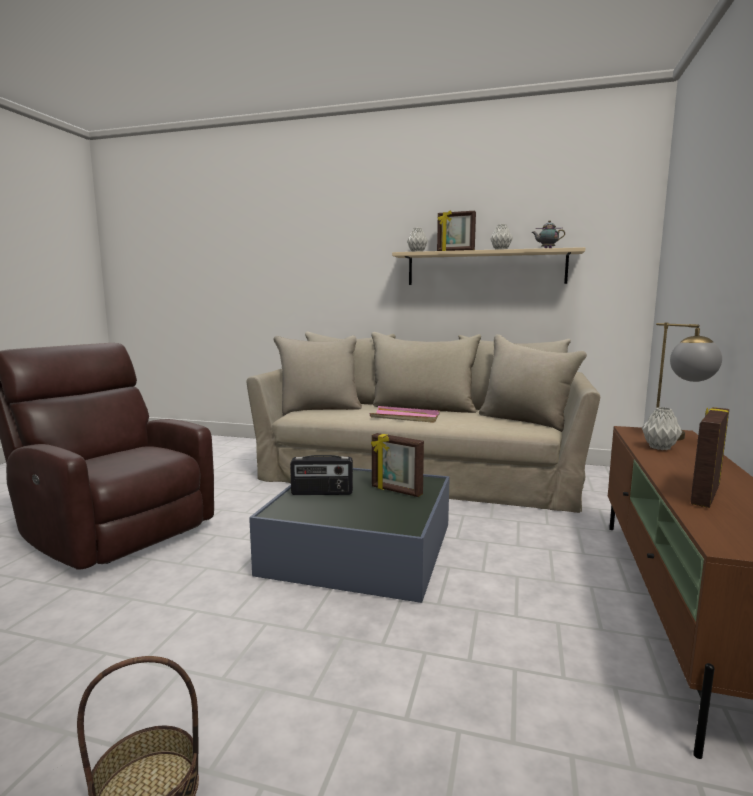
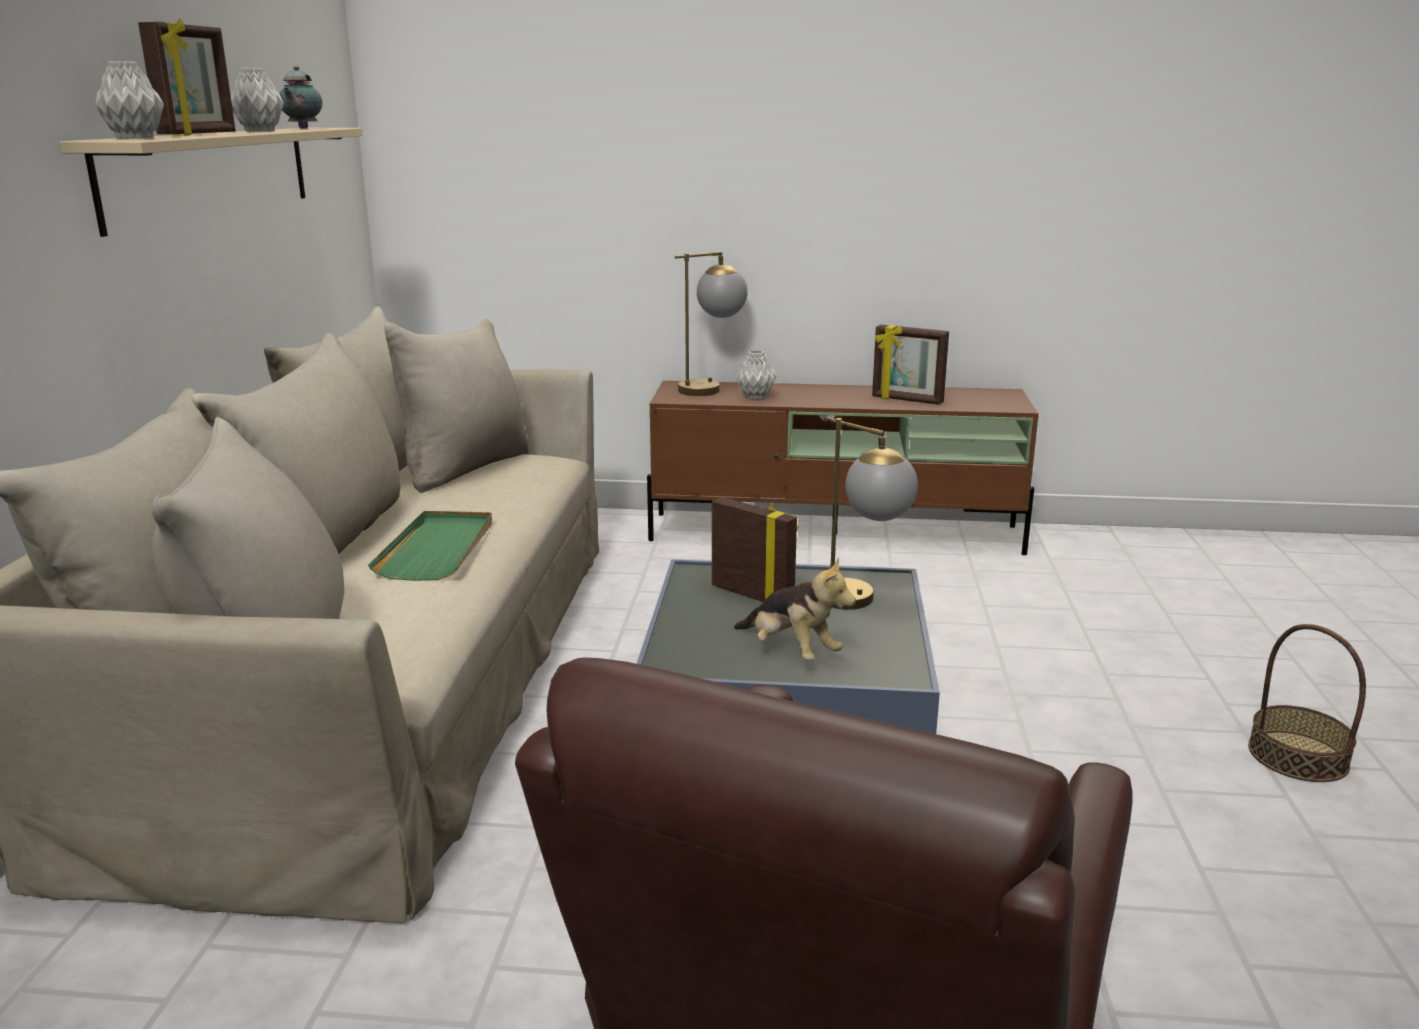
camera: 100 degrees left, 10 degrees up
(322, 493) = (791, 651): radio -> plush toy
(372, 516) = (862, 604): none -> table lamp
(396, 491) = (753, 595): picture frame -> picture frame turned 75 degrees counterclockwise
(405, 417) = (438, 549): pink tray -> green tray

